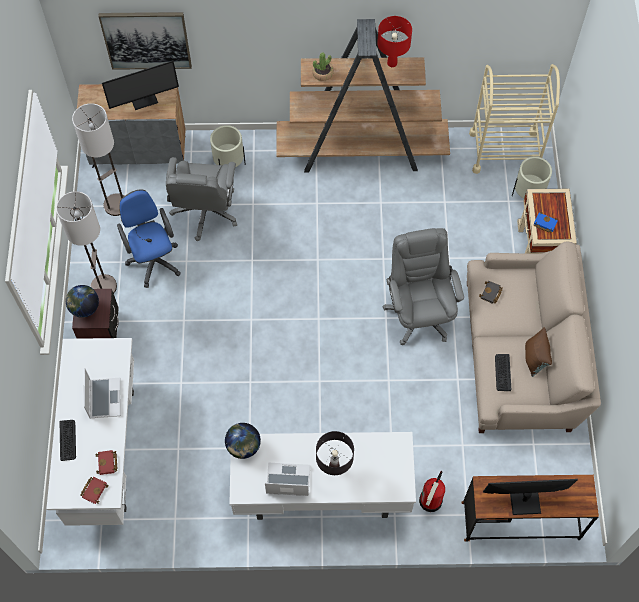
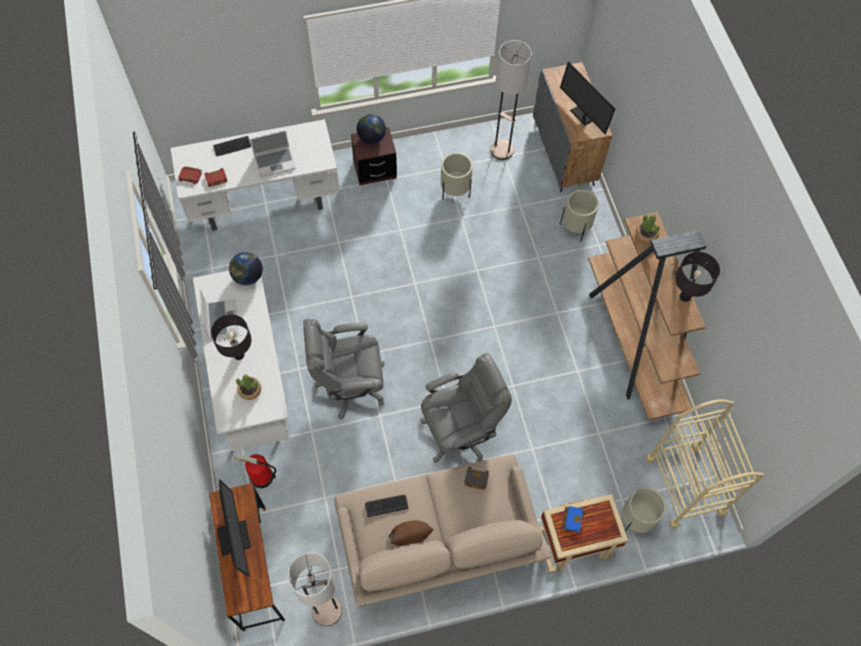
camera: 75 degrees right, 0 degrees up
(104, 287) = (417, 162): floor lamp -> floor lamp (326, 611)
(146, 40) = (621, 75): picture -> none
(153, 259) = (455, 192): blue office chair -> beige planter
(205, 212) = (516, 221): grey office chair -> grey office chair (350, 385)
(375, 463) = (250, 390): none -> potted plant
(392, 63) = (685, 297): red table lamp -> black table lamp

